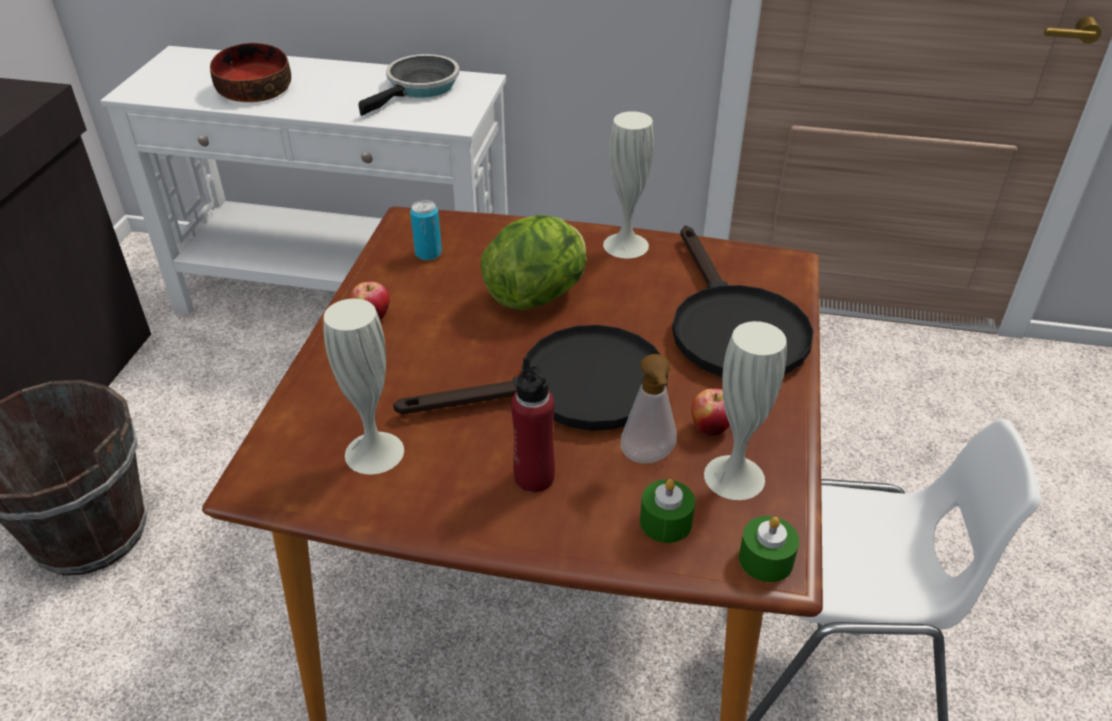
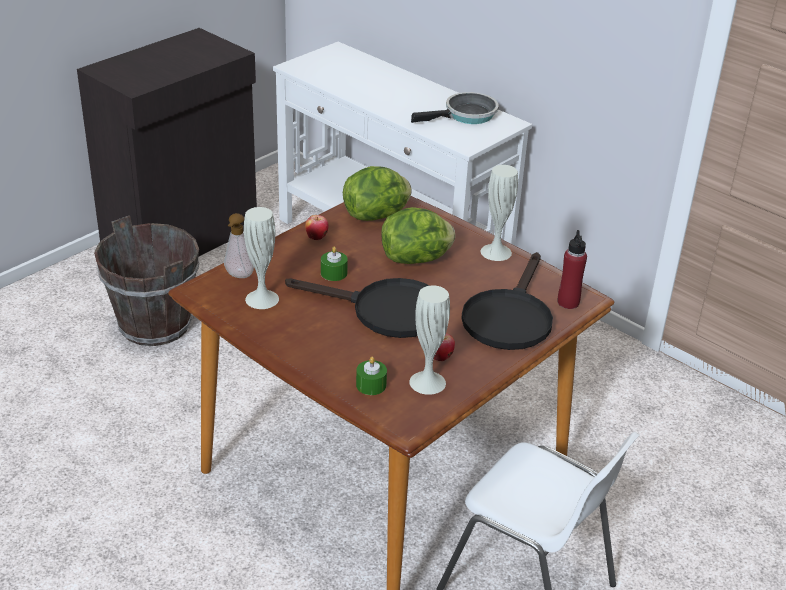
camera: 30 degrees right, 5 degrees down
(254, 90) = (364, 86): bowl -> none
(428, 253) = (377, 216): can -> lettuce
(534, 477) = (327, 340): red bottle -> red bottle (568, 302)
(648, 459) = (392, 356): soap dispenser -> soap dispenser (238, 276)
(765, 560) = (403, 420): green candle -> green candle (334, 273)

